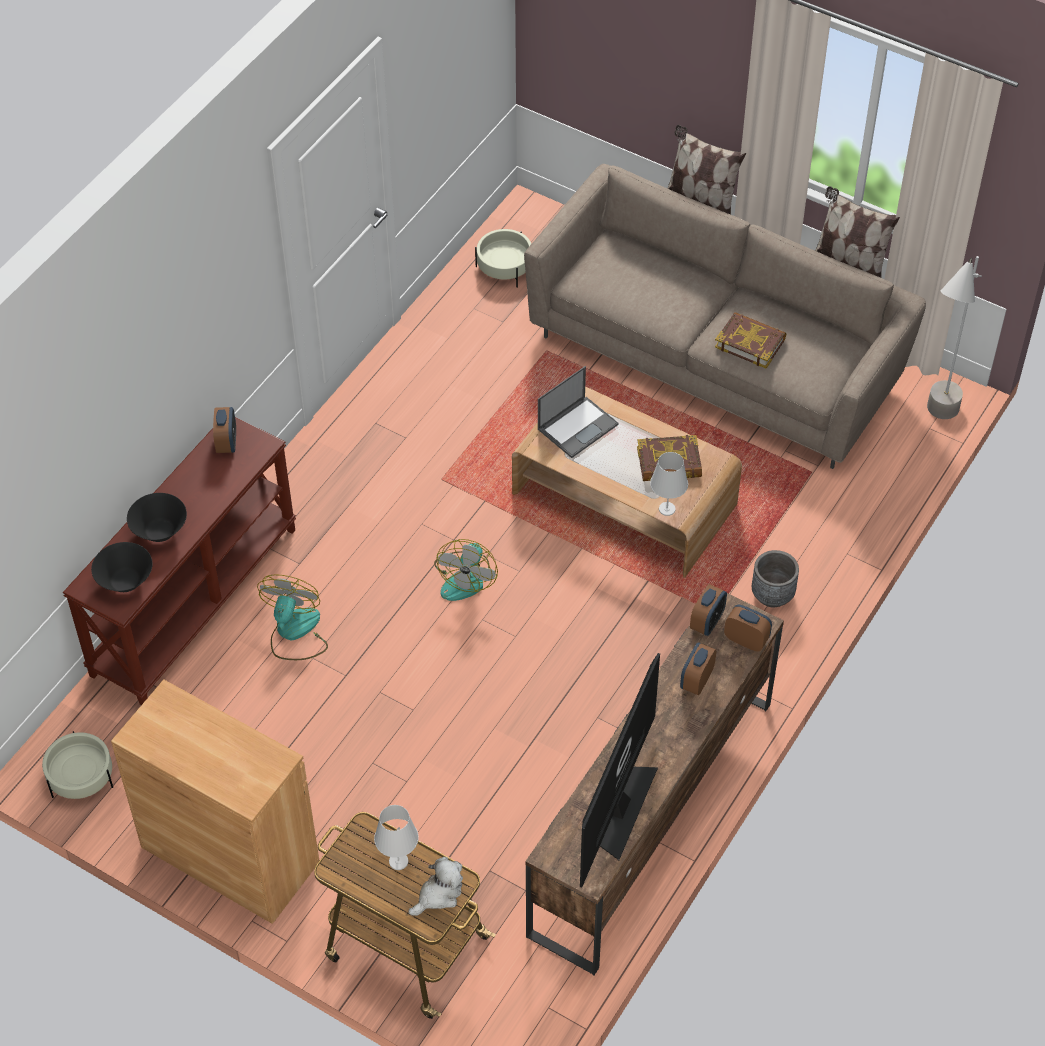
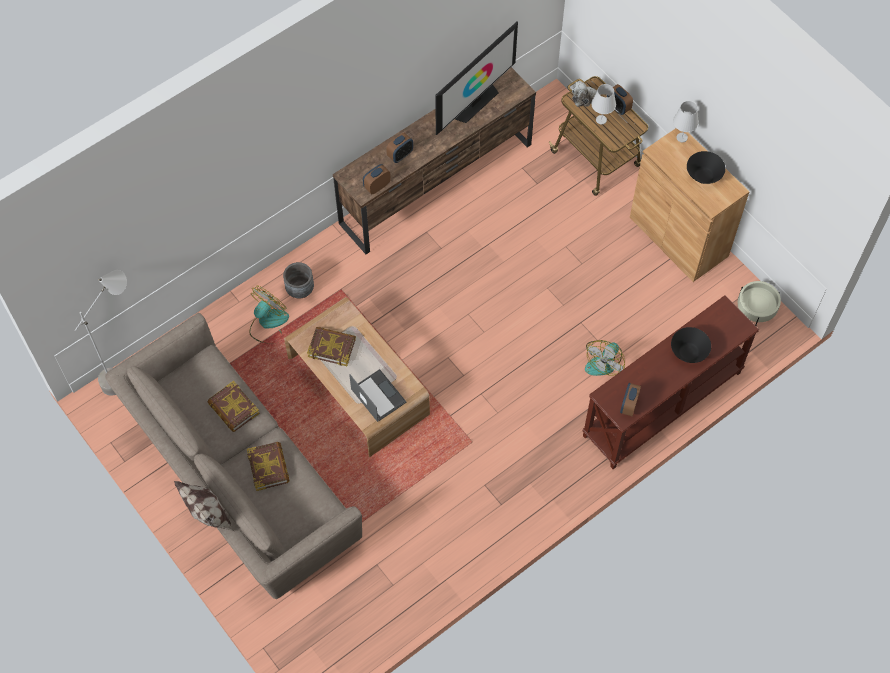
camera: 160 degrees left, 10 degrees up
(125, 581) = (718, 323): black bowl -> black bowl (703, 176)
(465, 578) = (483, 363): fan -> fan (268, 324)
(504, 268) = (354, 616): beige planter -> none
(578, 426) = (377, 395): laptop -> laptop turned 75 degrees clockwise
(667, 509) = (349, 315): white table lamp -> white table lamp (682, 137)
(668, 297) = (268, 467): none -> book
(746, 640) = (360, 169): alarm clock -> alarm clock (618, 107)
(849, 262) = (137, 421): pillow -> none

